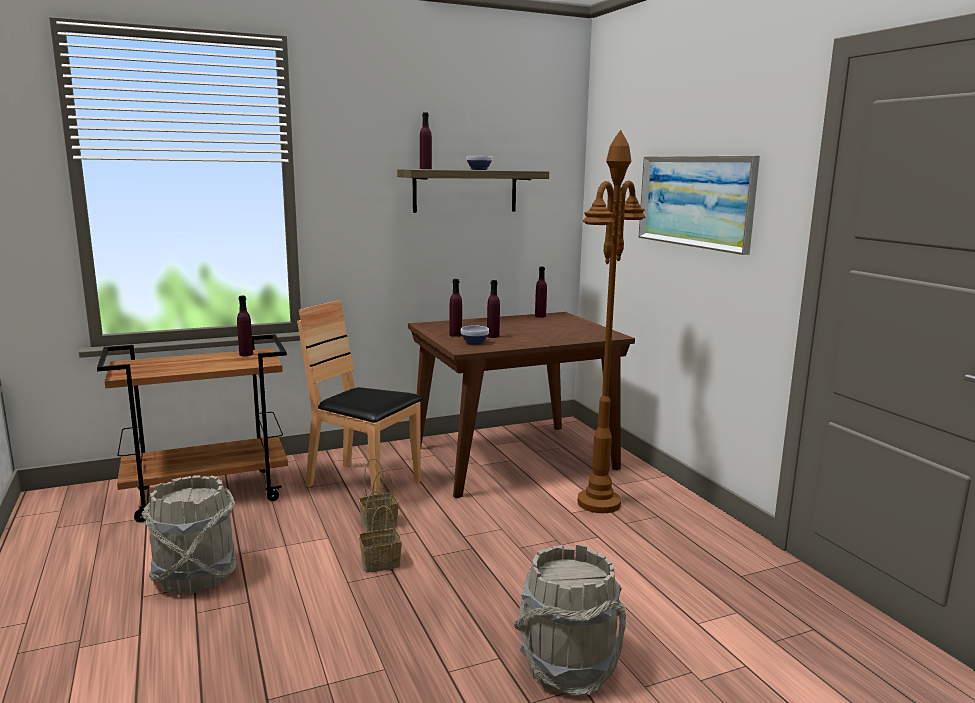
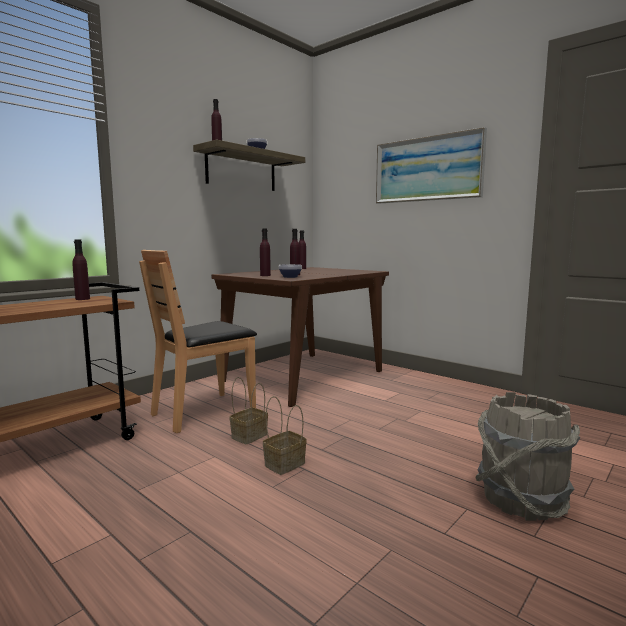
camera: 25 degrees left, 5 degrees down
(196, 576) = (103, 523): grey bucket -> none
(363, 485) = (204, 412): brown chair -> brown chair turned 45 degrees counterclockwise
(599, 503) = (394, 391): brown floor lamp -> none

